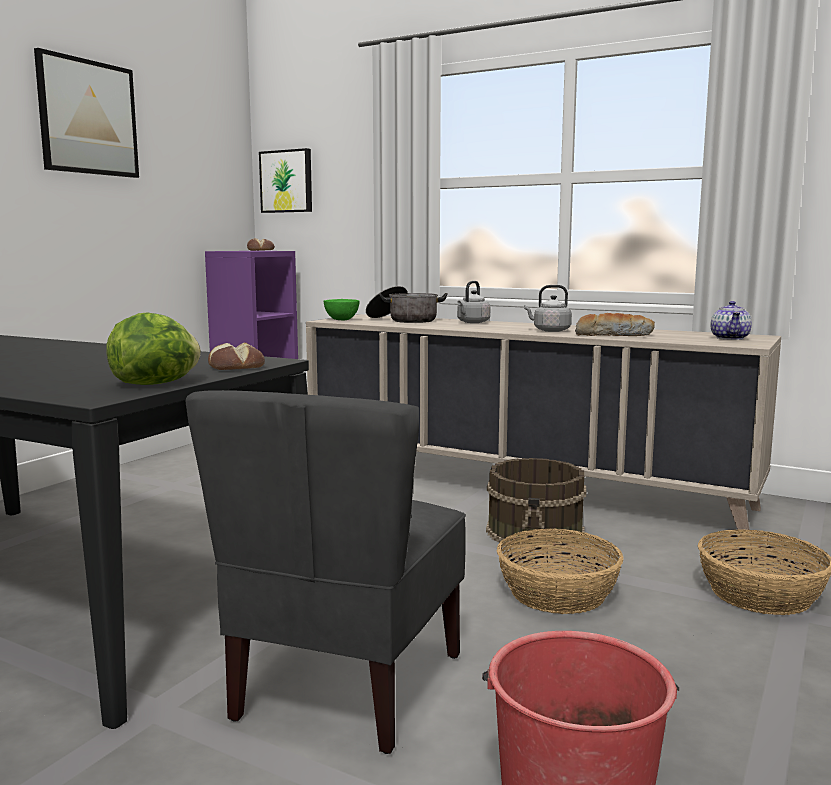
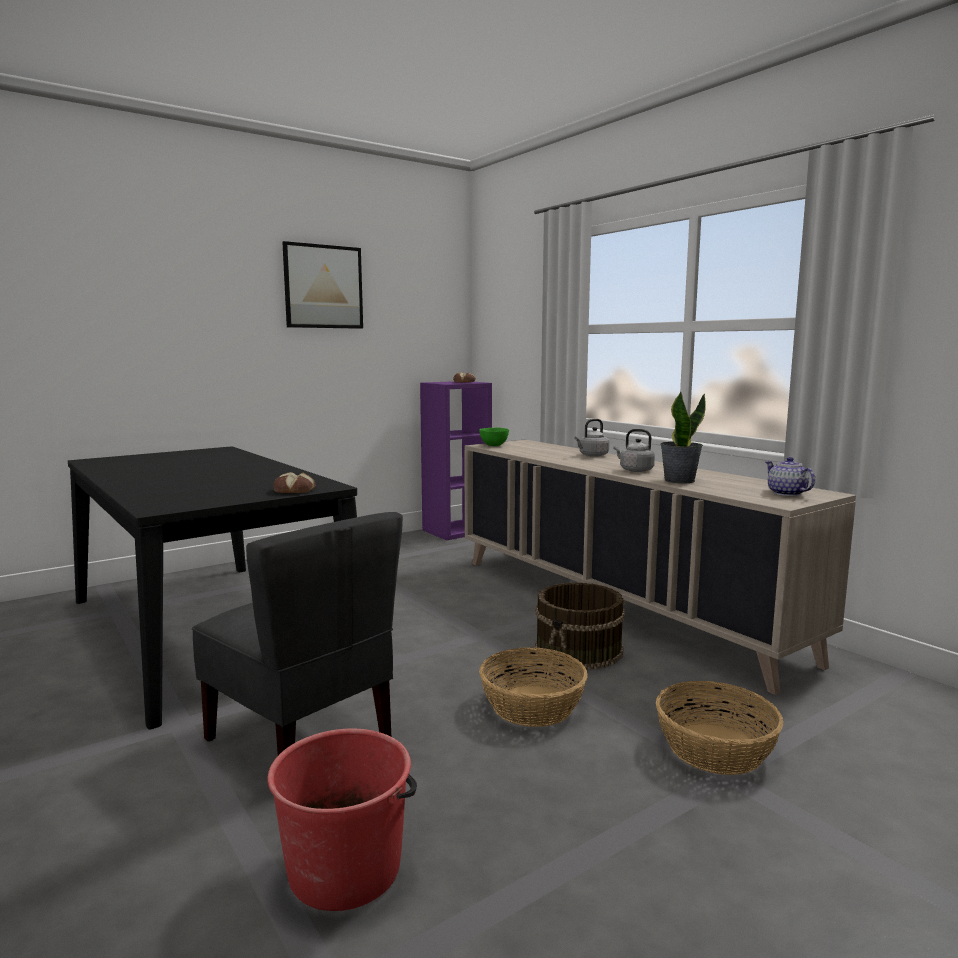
camera: 25 degrees right, 0 degrees up
(156, 384) = (214, 501): lettuce -> none
(287, 181) = (492, 325): picture -> none
(346, 686) = (302, 738): grey chair -> grey chair turned 90 degrees counterclockwise
(403, 320) = (542, 449): cooking pot -> none
(614, 335) = (679, 480): bread -> potted plant
(730, 338) = (787, 493): teapot -> teapot turned 120 degrees clockwise

